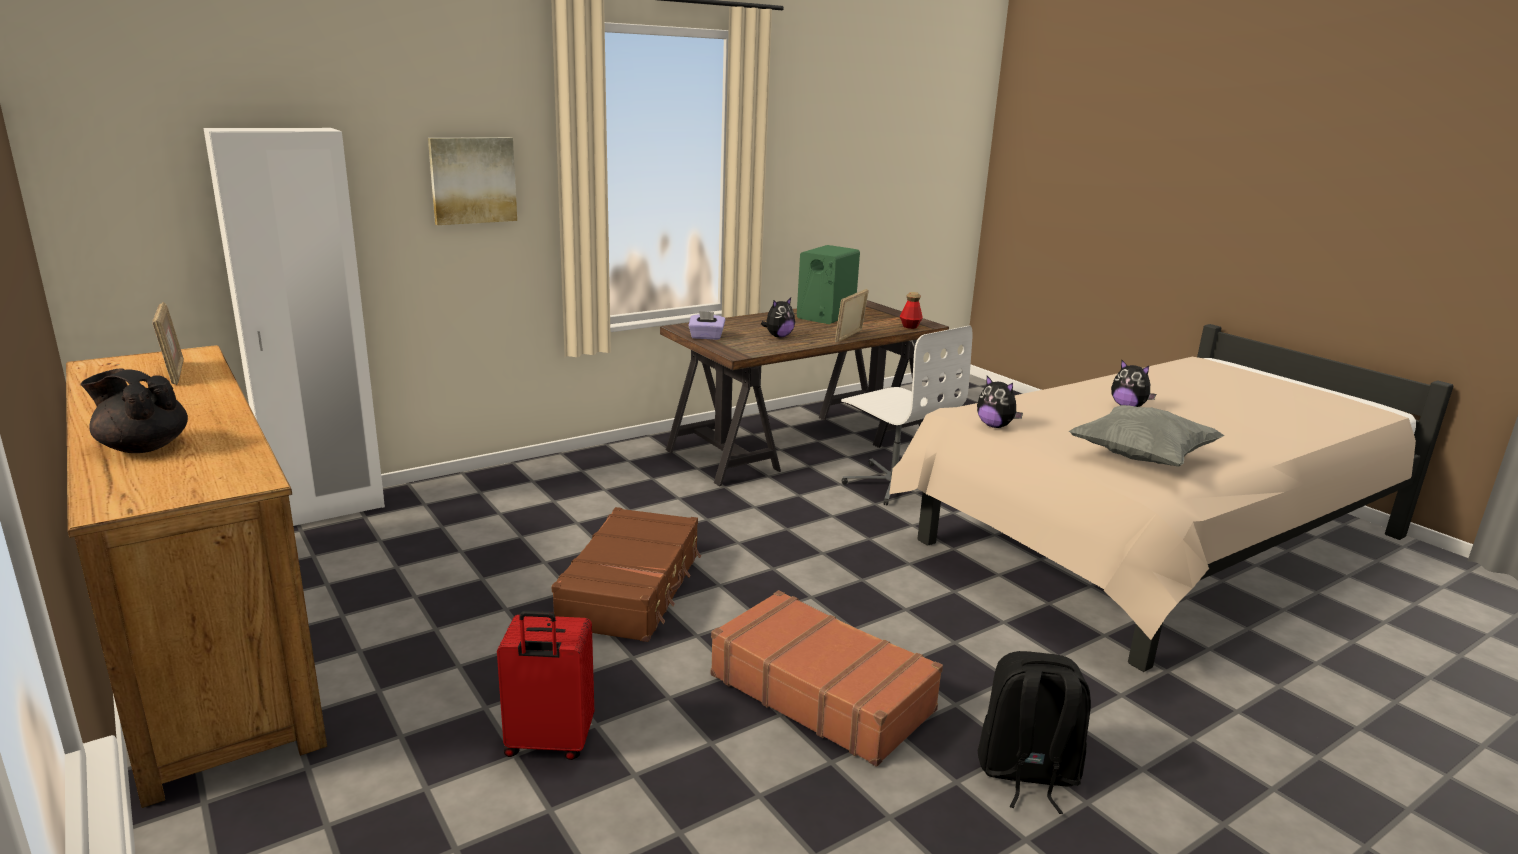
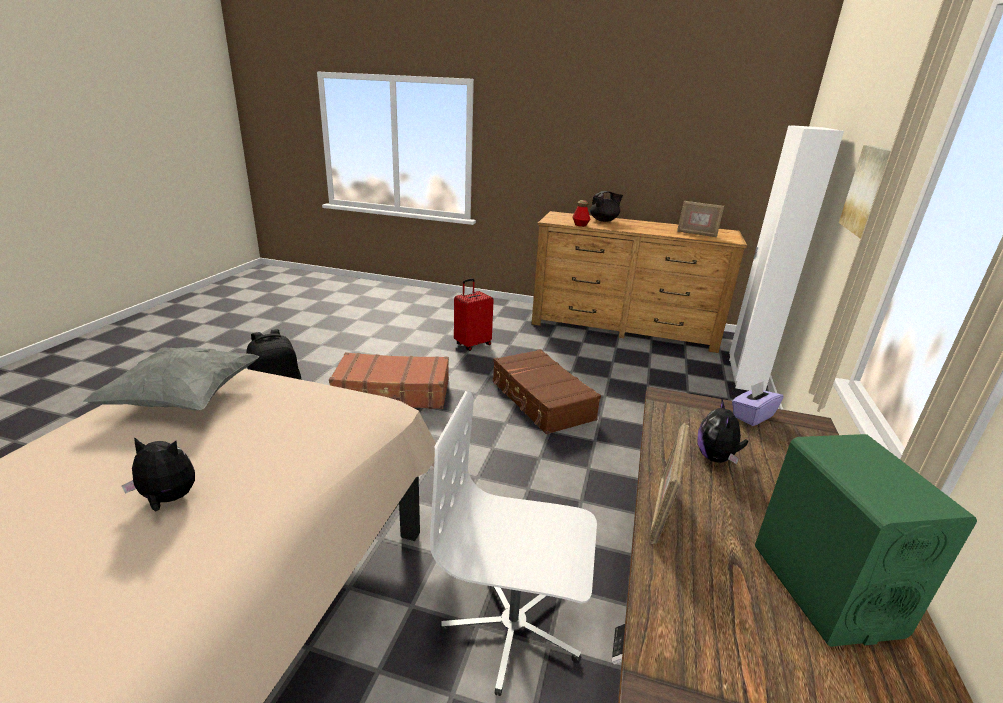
camera: 140 degrees right, 5 degrees up
(850, 337) = (663, 511): picture frame -> picture frame turned 150 degrees counterclockwise
(910, 326) = (668, 644): bottle -> bottle (580, 225)
(995, 426) = (337, 397): plush toy -> none

